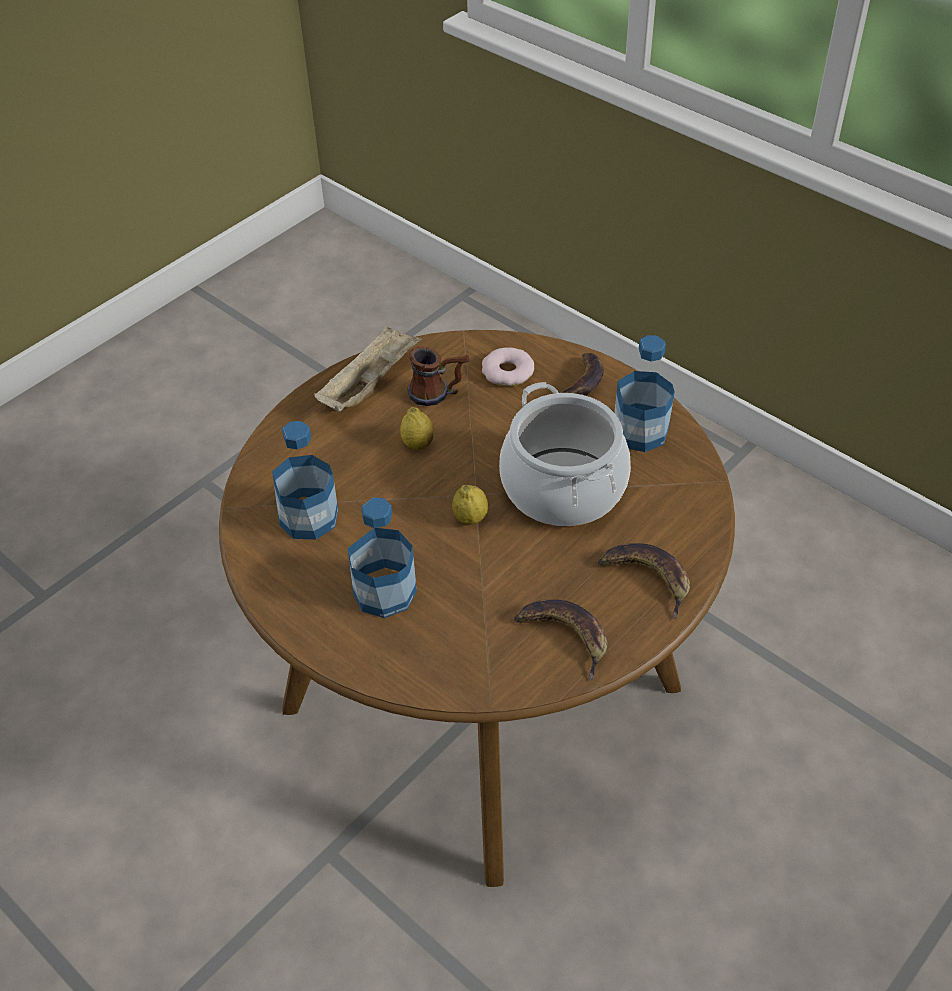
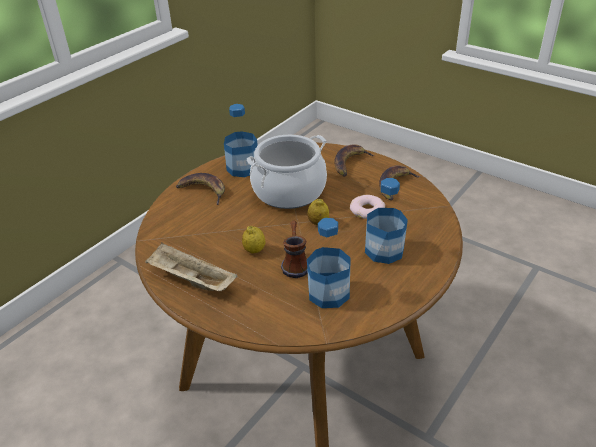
camera: 95 degrees left, 10 degrees down
(439, 393) = (204, 245): mug -> mug (295, 263)
(507, 372) = (186, 218): donut -> donut (367, 210)

